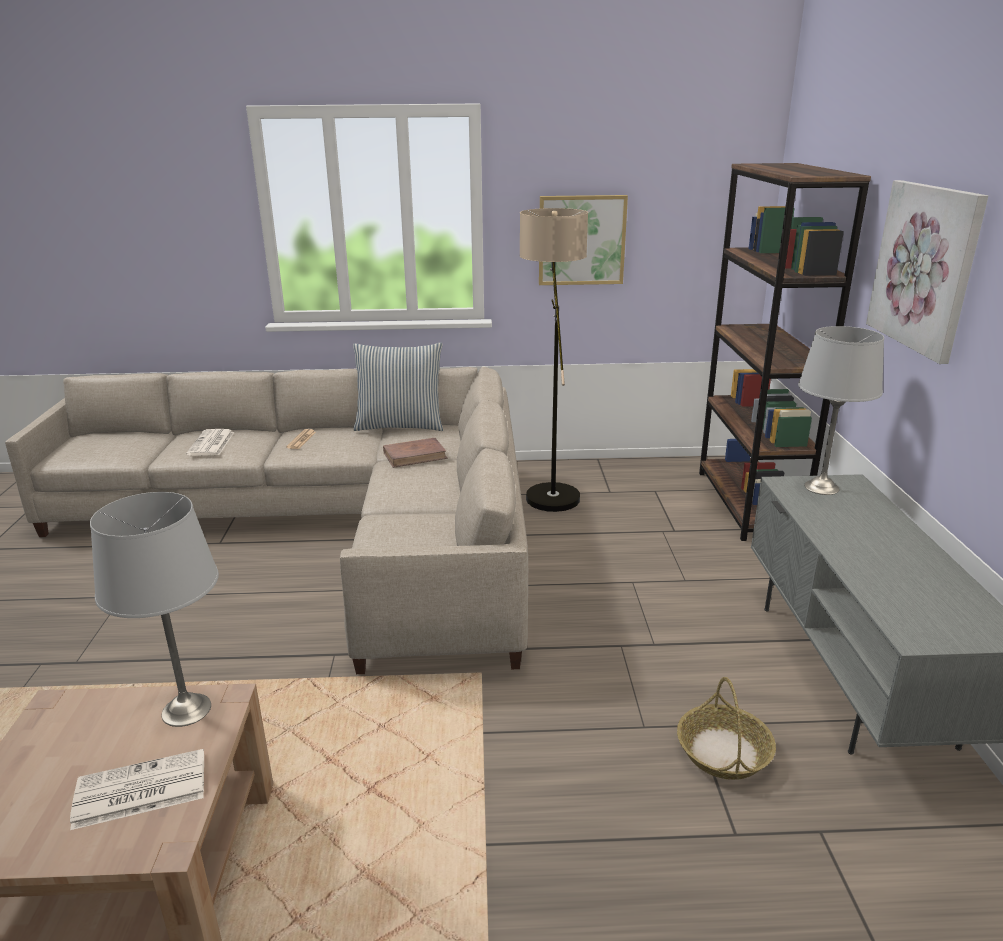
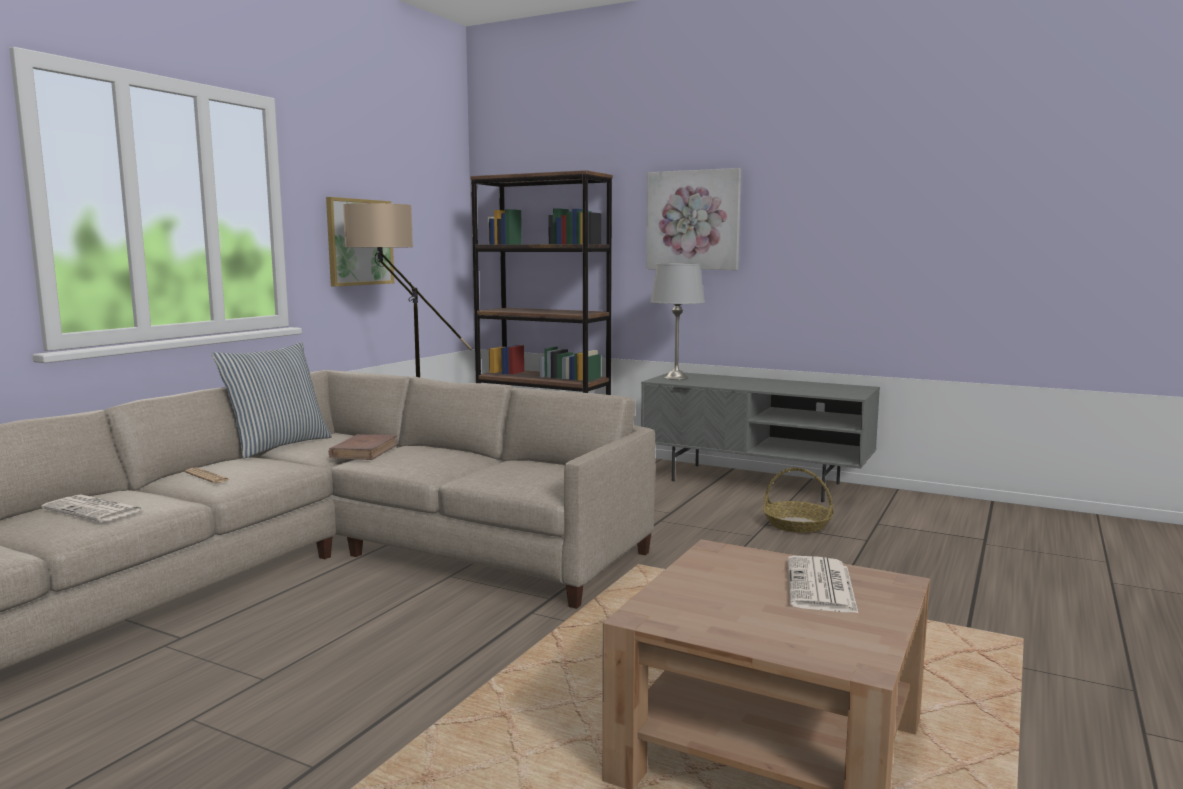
camera: 60 degrees left, 15 degrees down
(187, 710) = (717, 563): grey table lamp -> none

